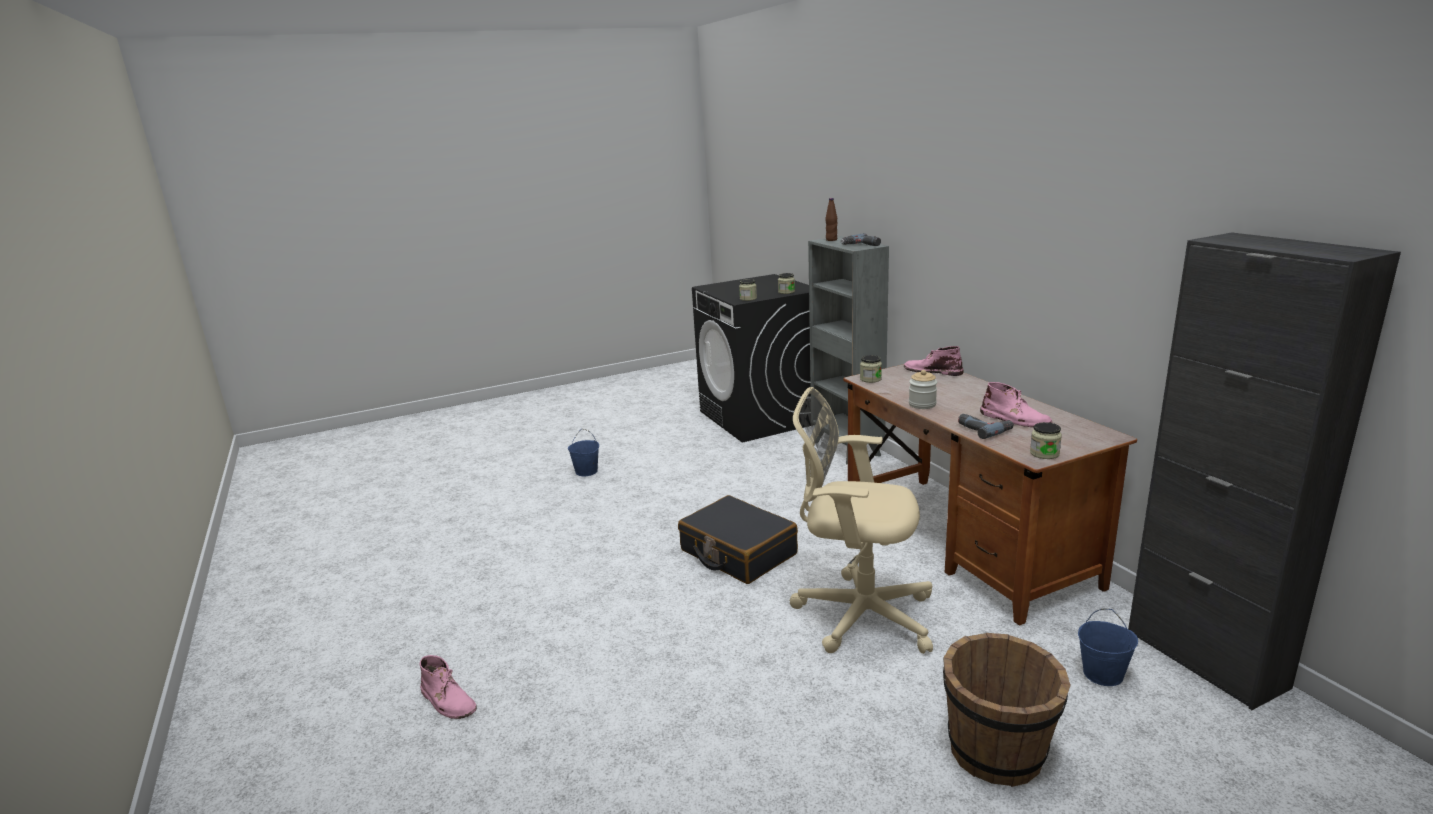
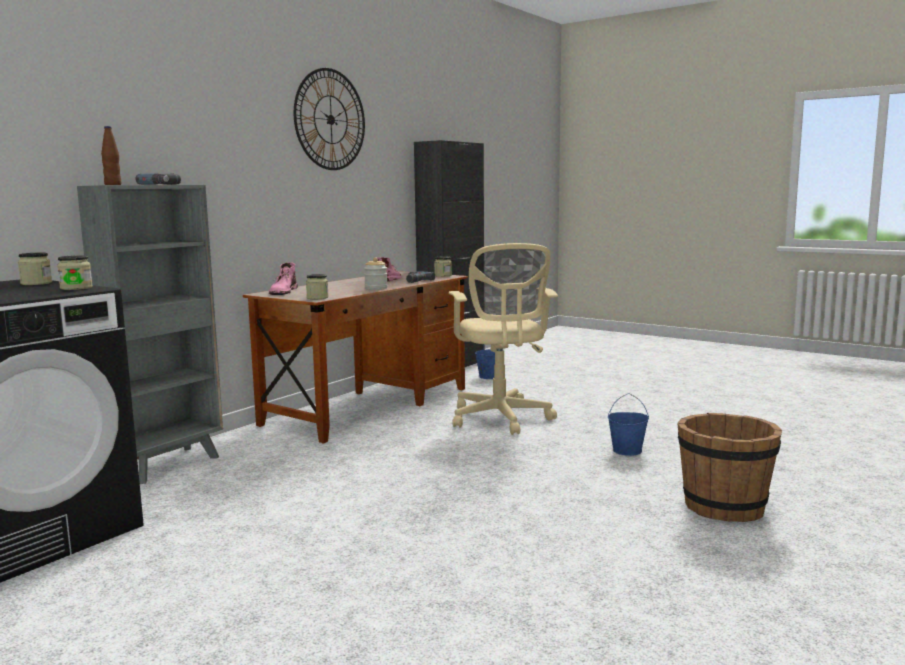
camera: 120 degrees left, 10 degrees down
(448, 701) = (816, 509): pink boot -> none
(586, 471) = (305, 626): blue bucket -> blue bucket (627, 450)
(737, 552) = (459, 465): black suitcase -> none
(997, 752) = (578, 386): brown bucket -> brown bucket (724, 507)
(1063, 188) = (330, 119): none -> wall clock

